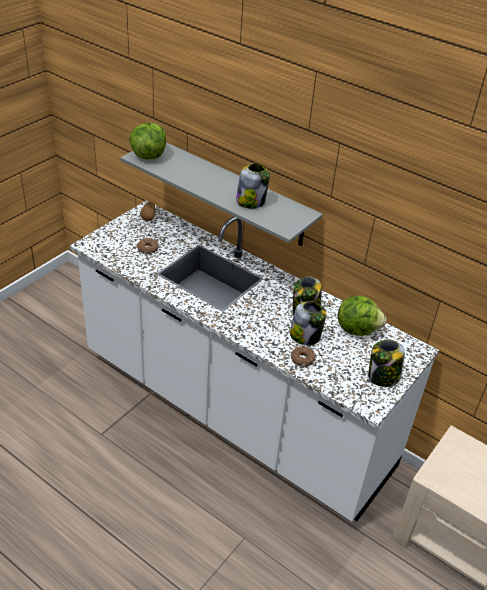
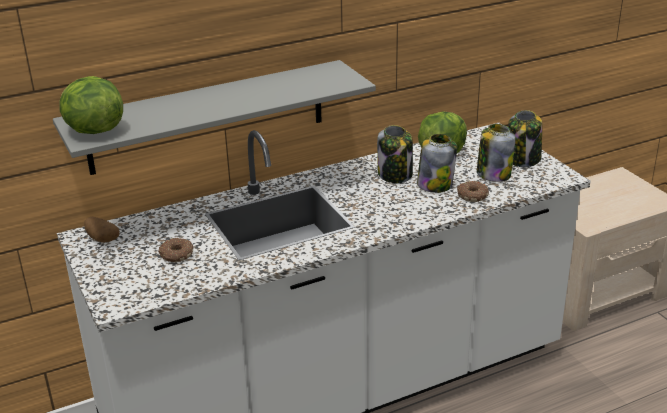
camera: 60 degrees left, 10 degrees down
(251, 201) = (279, 89): jar -> jar (493, 174)

